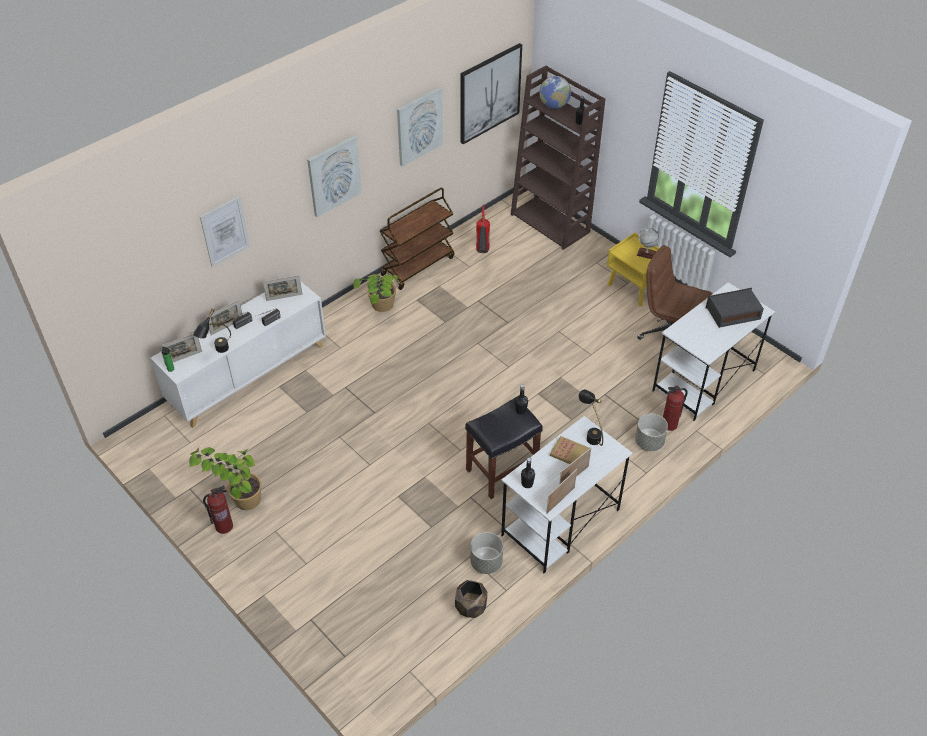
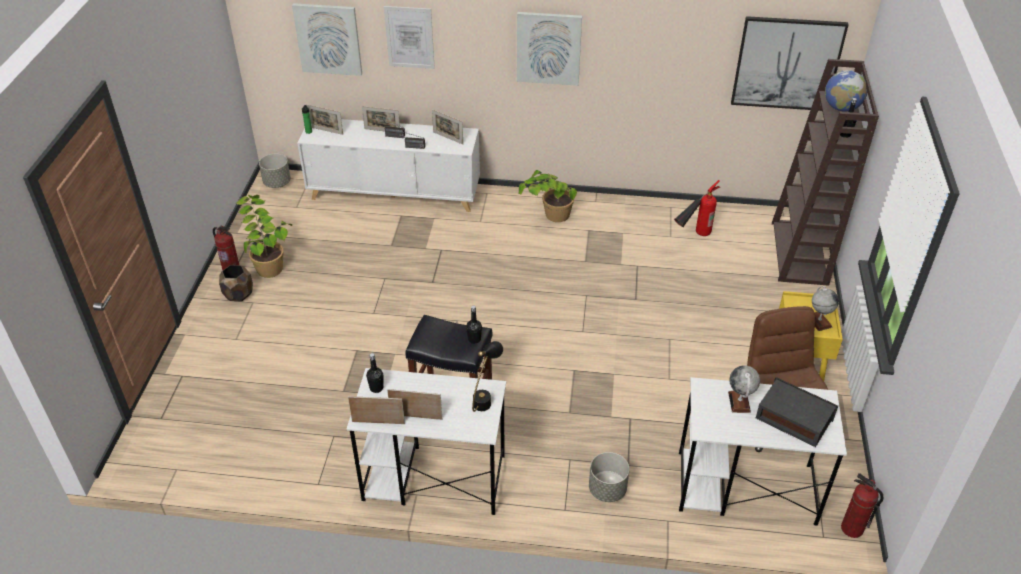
camera: 50 degrees right, 5 degrees down
(217, 351) = (351, 141): black table lamp -> none
(418, 265) = (629, 207): brown cart -> none
(419, 126) = (673, 51): picture -> picture (328, 39)
(470, 607) = (277, 470): brown planter -> brown planter (238, 294)
(486, 562) = (337, 451): grey planter -> grey planter (277, 183)
(569, 453) = (445, 397): book -> none
(669, 425) = (649, 493): fire extinguisher -> fire extinguisher (851, 529)
(700, 325) = (739, 402): none -> globe

